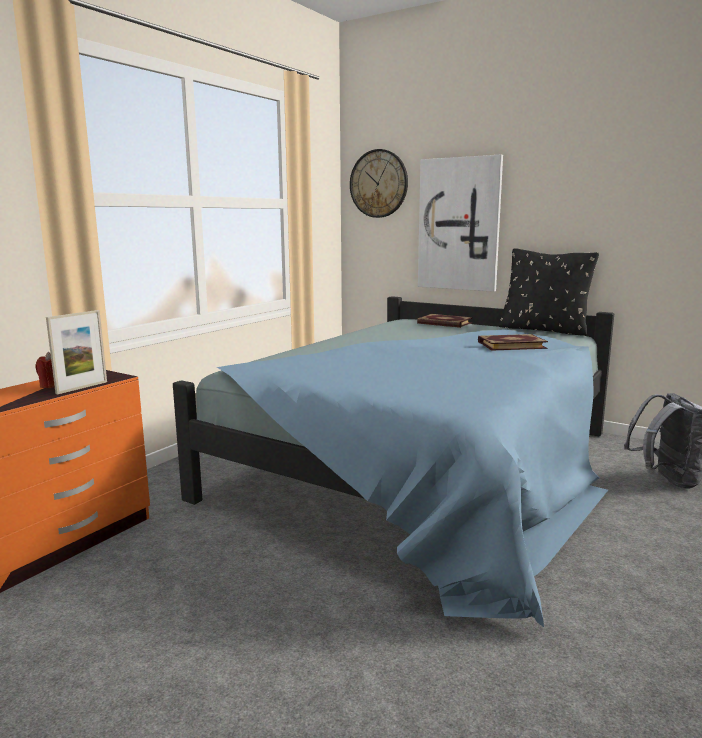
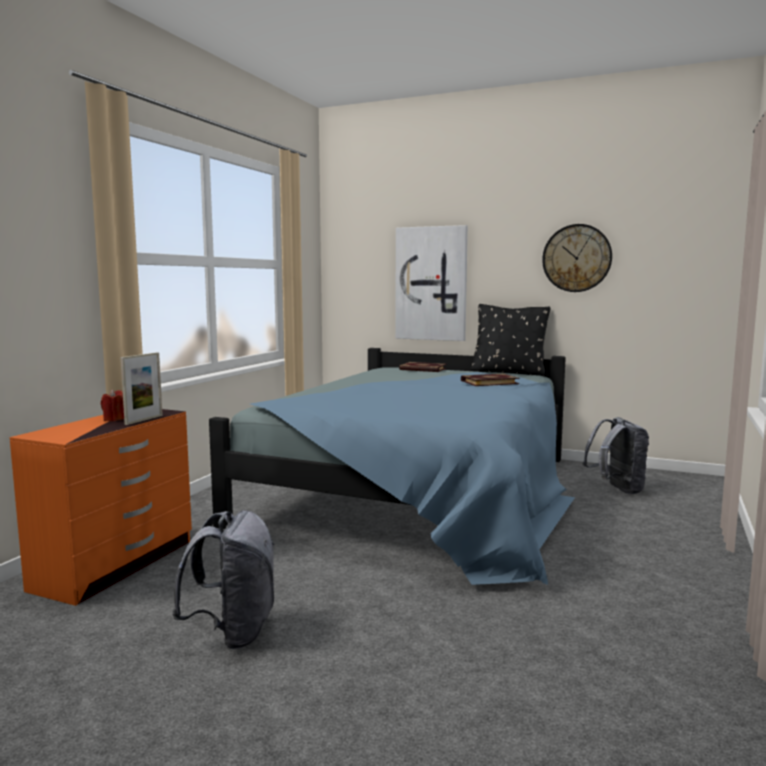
camera: 10 degrees left, 5 degrees down
(139, 657) = (233, 632): none -> grey backpack
(379, 183) = (357, 248): wall clock -> wall clock (576, 258)

